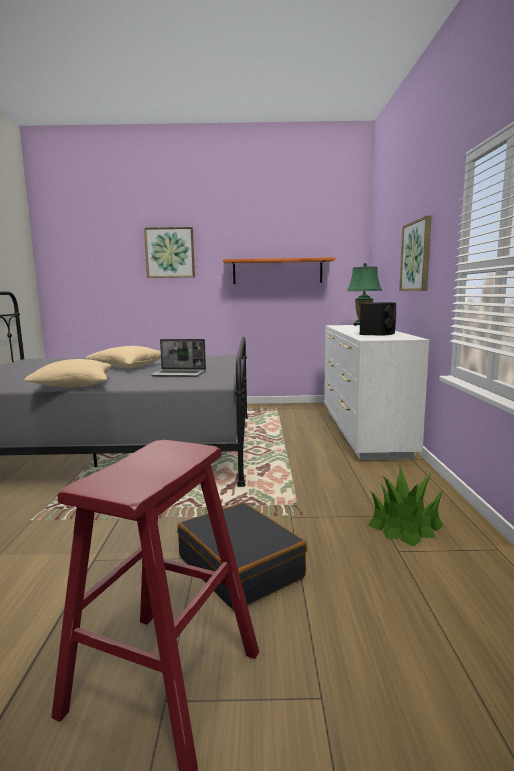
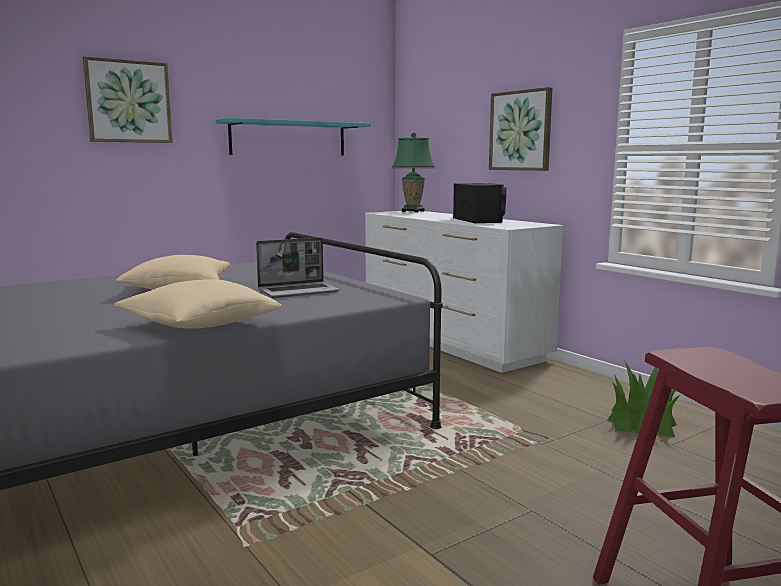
camera: 35 degrees left, 0 degrees up
(241, 567) = (585, 502): black suitcase -> none
(277, 271) = (288, 138): orange shelf -> turquoise shelf

